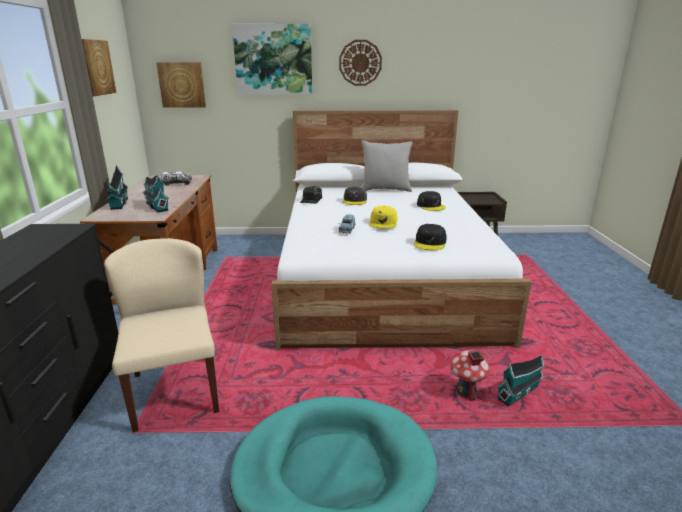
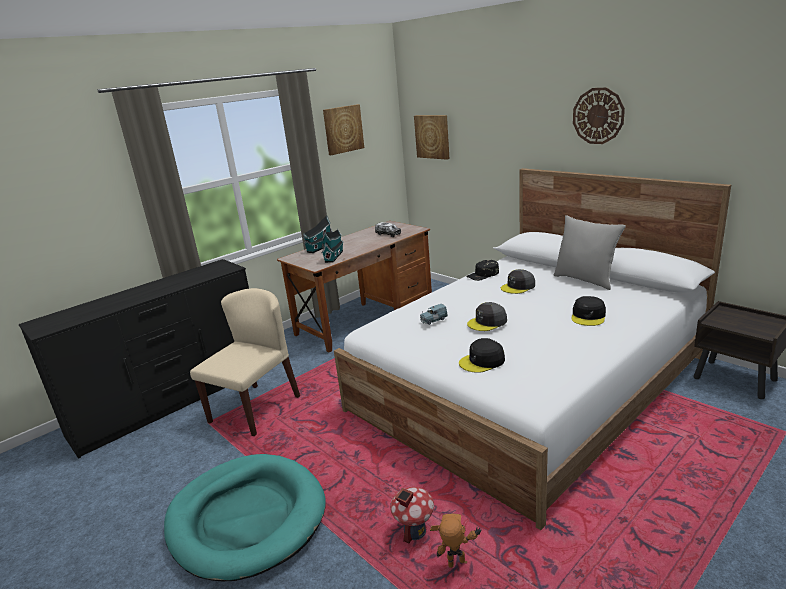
camera: 50 degrees right, 0 degrees up
(273, 60) = (507, 112): picture -> none
(383, 223) = (487, 322): yellow cap -> grey cap
(519, 392) = (458, 567): toy house -> toy robot

